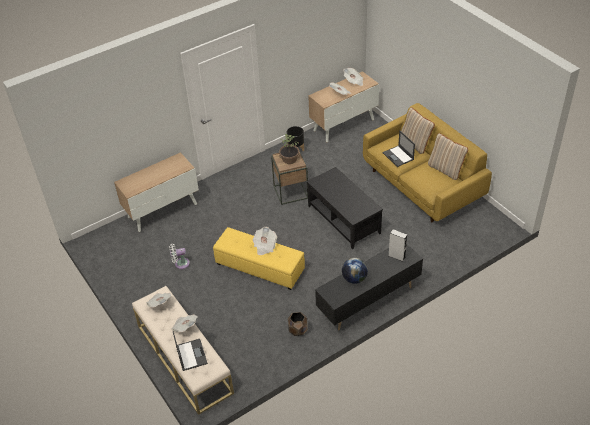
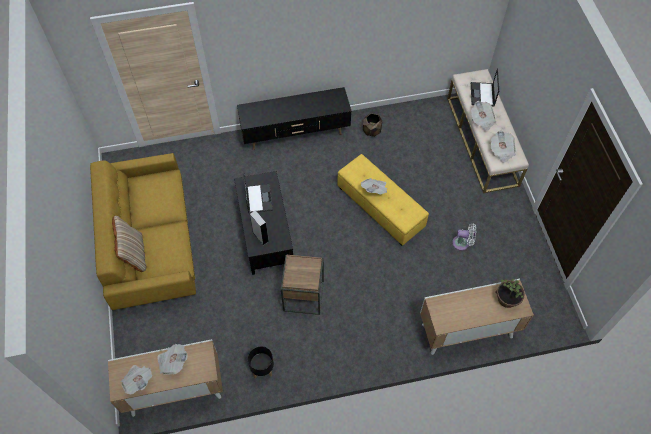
camera: 160 degrees left, 15 degrees up
(289, 159) = (301, 272): potted plant -> potted plant (507, 298)
(354, 279) = (310, 107): globe -> none
(396, 256) = (259, 114): grey speaker -> grey speaker (260, 236)
(398, 156) = (168, 241): laptop -> laptop (258, 198)
(445, 169) = (132, 201): beige pillow -> none

